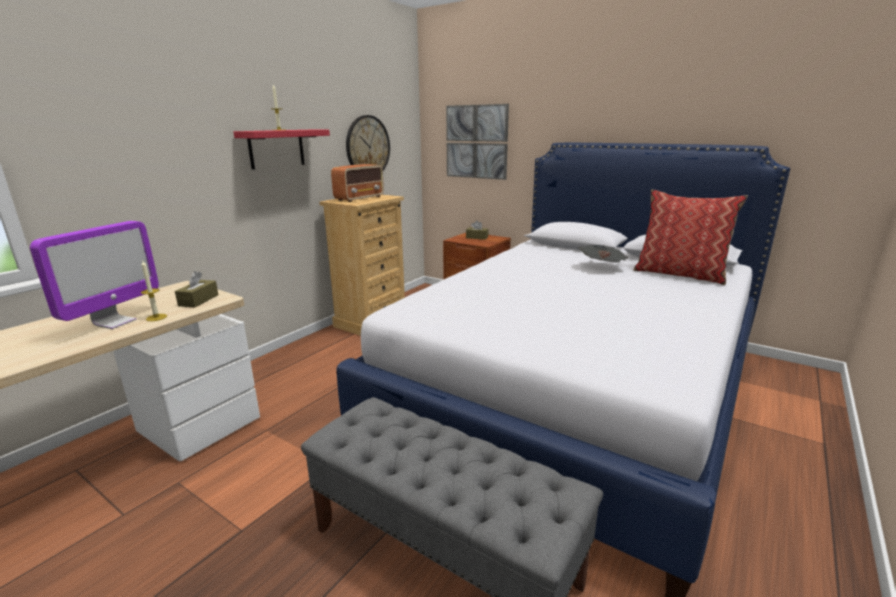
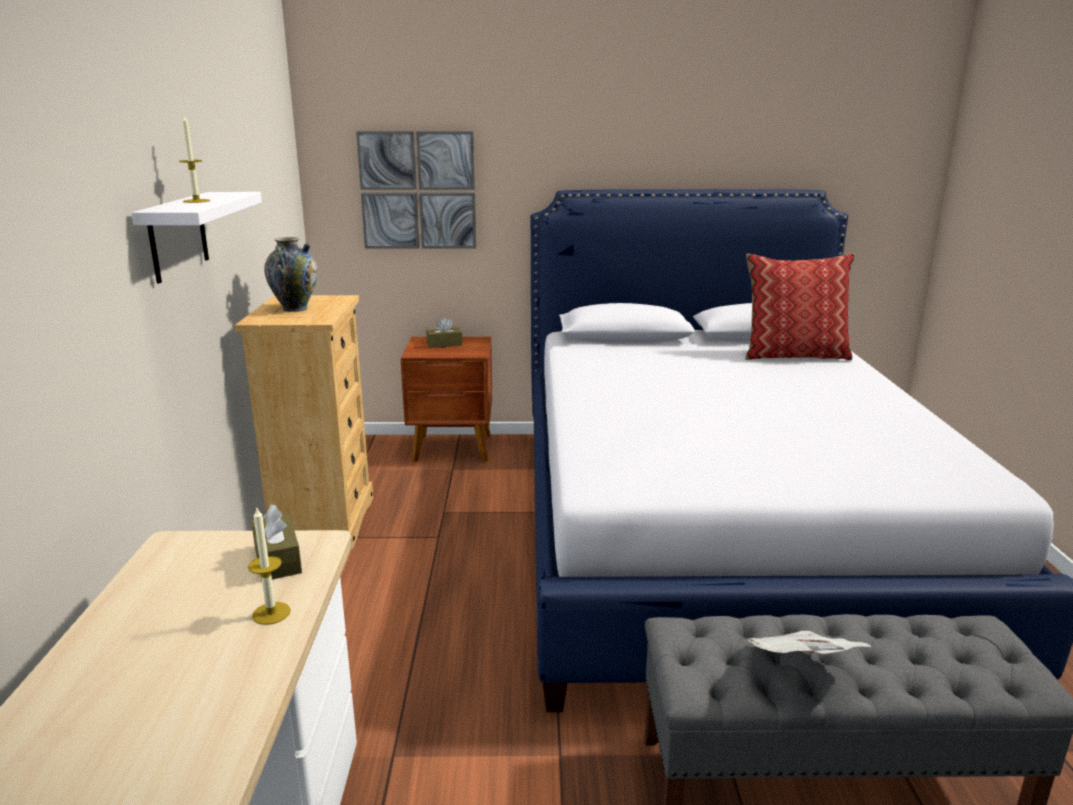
camera: 35 degrees left, 0 degrees up
(114, 322) = (205, 651): monitor -> none
(276, 148) = (178, 236): red shelf -> white shelf
(360, 198) = (295, 308): radio -> vase
(367, 147) = (260, 212): wall clock -> none
(602, 267) = (708, 362): newspaper -> newspaper (802, 668)

